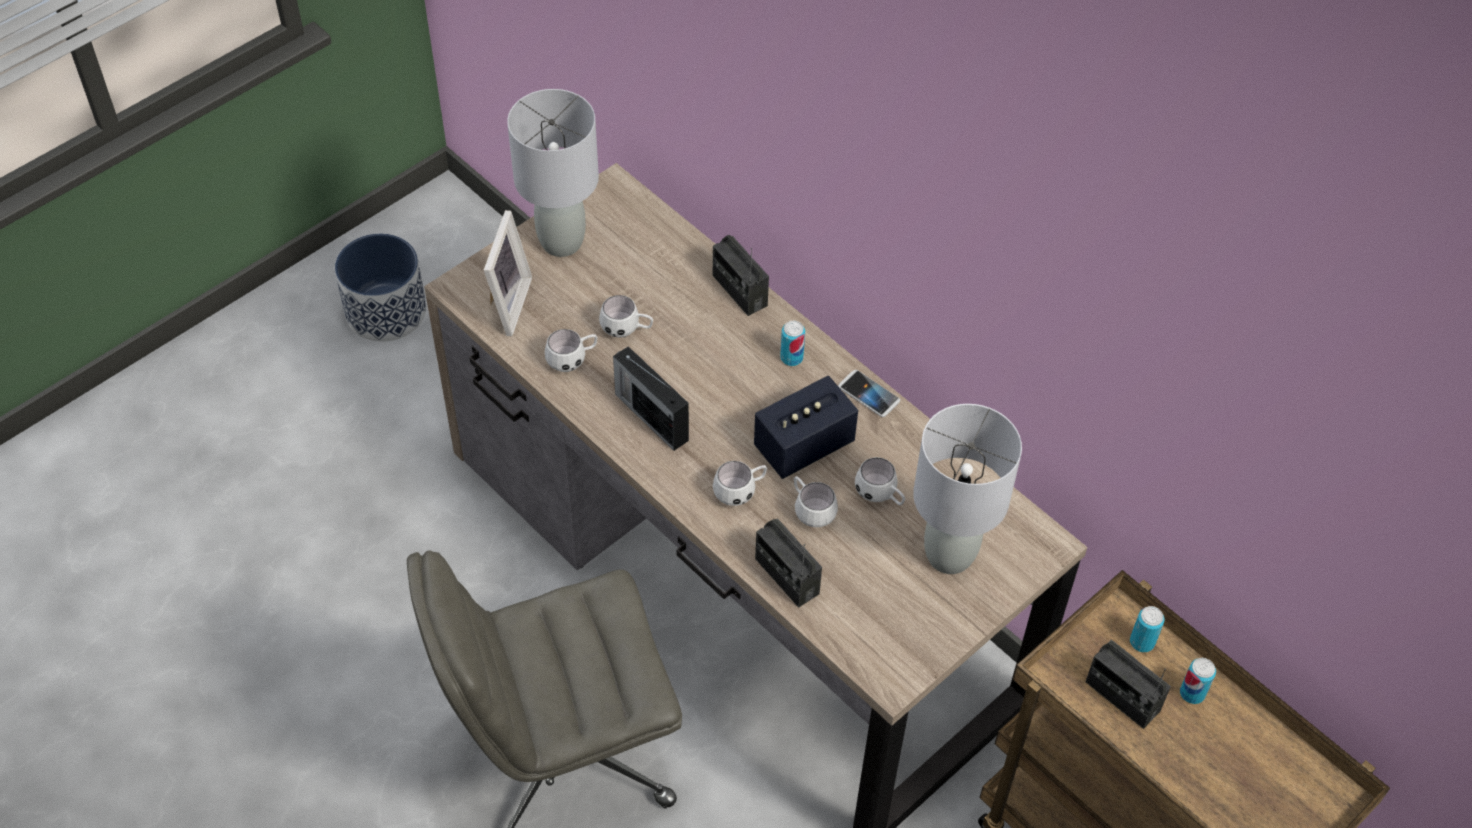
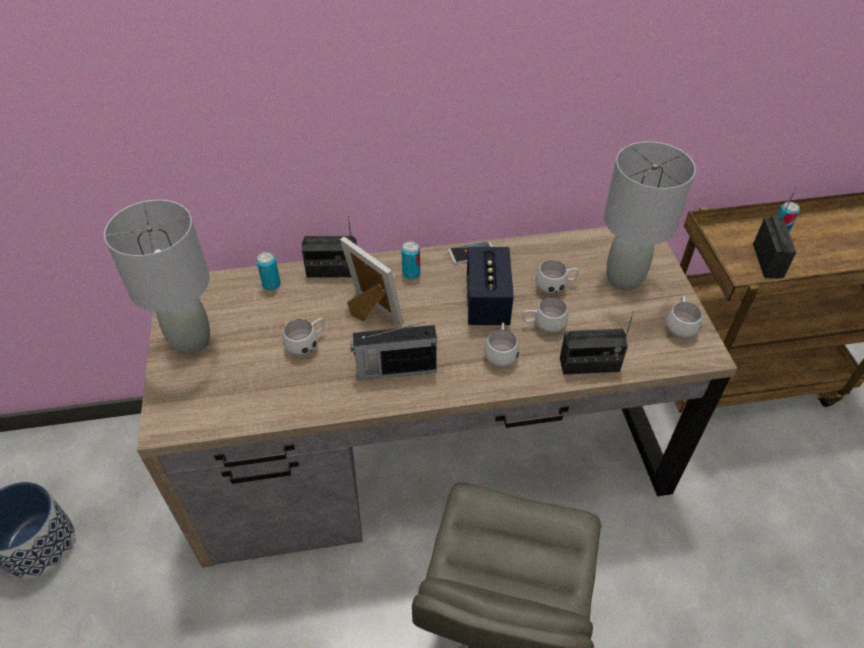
camera: 55 degrees left, 5 degrees down
(504, 304) = (210, 405): picture frame -> picture frame (370, 313)
(572, 360) = (303, 389): white mug -> white mug (679, 326)
(1122, 697) = (768, 261): radio -> radio turned 75 degrees counterclockwise
(1142, 642) = (732, 234): can -> can (271, 284)

